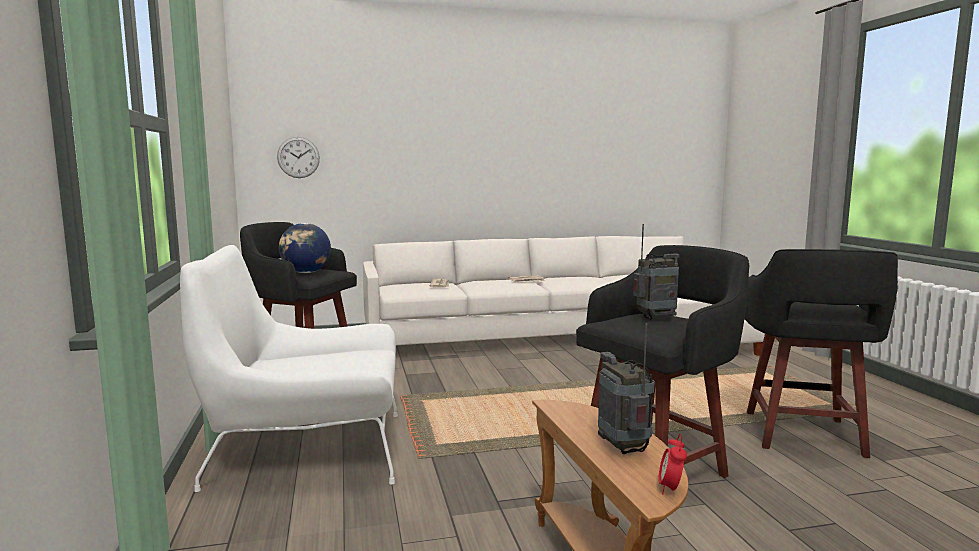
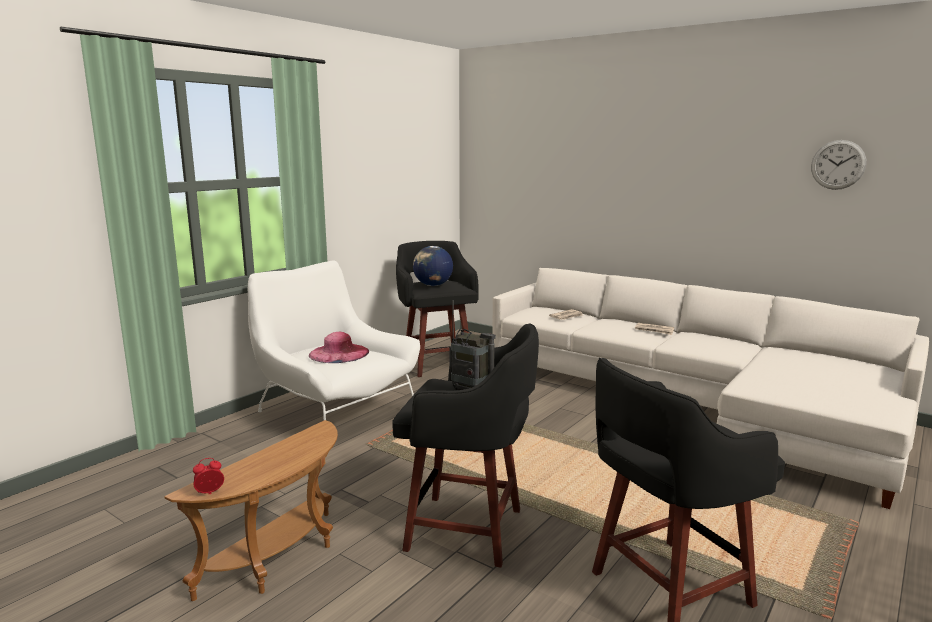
camera: 50 degrees right, 5 degrees up
(298, 157) = (500, 184): wall clock -> wall clock (838, 164)
(312, 362) = (339, 353): none -> pink hat
(623, 448) = (265, 465): radio -> none

